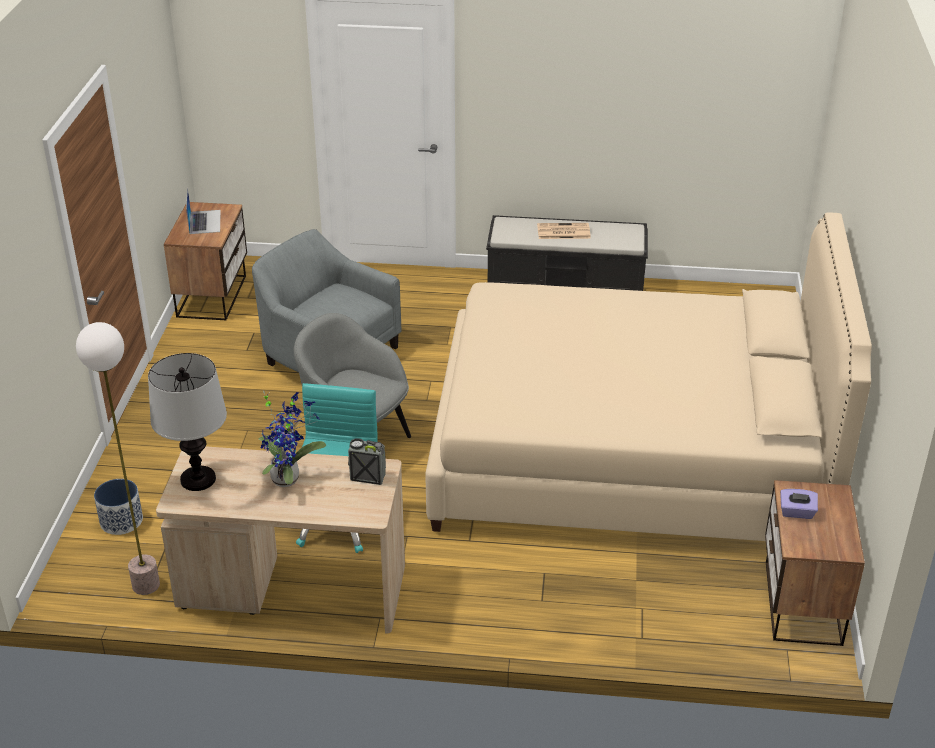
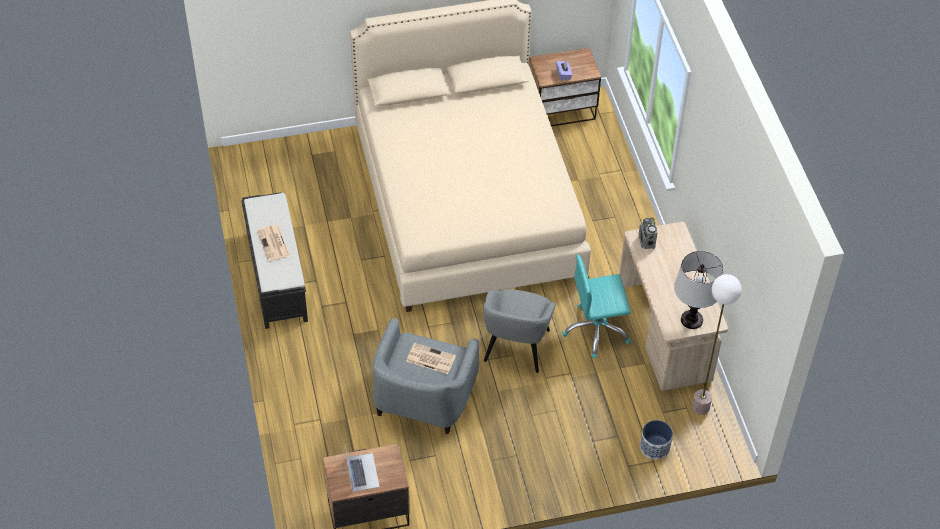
camera: 110 degrees left, 15 degrees up
(204, 221) = (362, 472): laptop -> laptop turned 105 degrees clockwise
(288, 477) = (667, 278): potted plant -> none
(332, 307) = (430, 359): none -> newspaper

